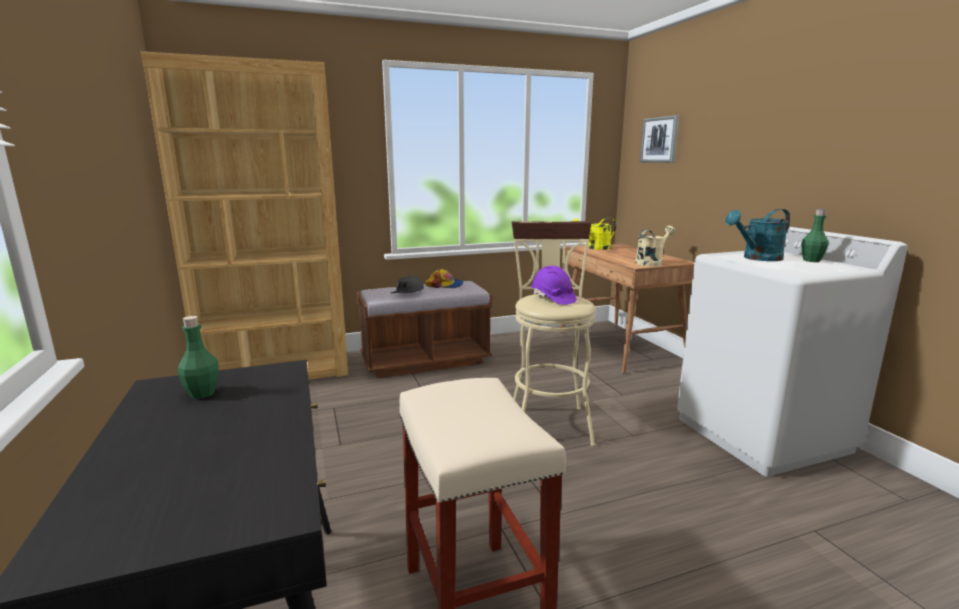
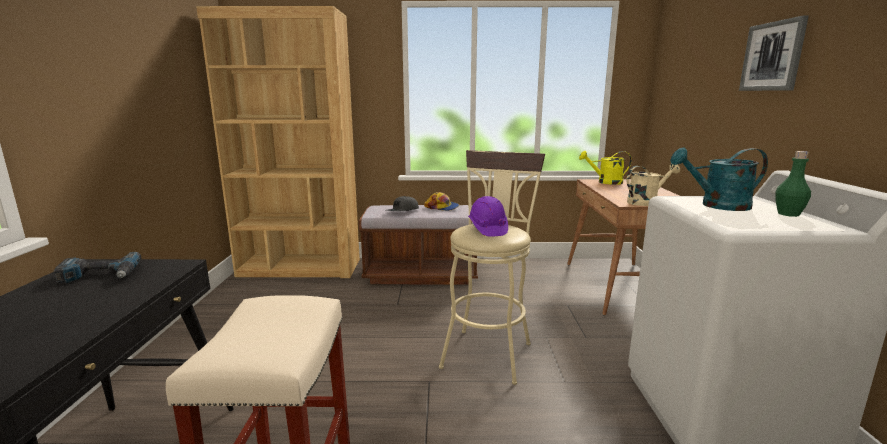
camera: 20 degrees right, 0 degrees up
(202, 393) = (100, 276): green bottle -> power drill
(659, 140) = (682, 69): picture -> picture (773, 56)

